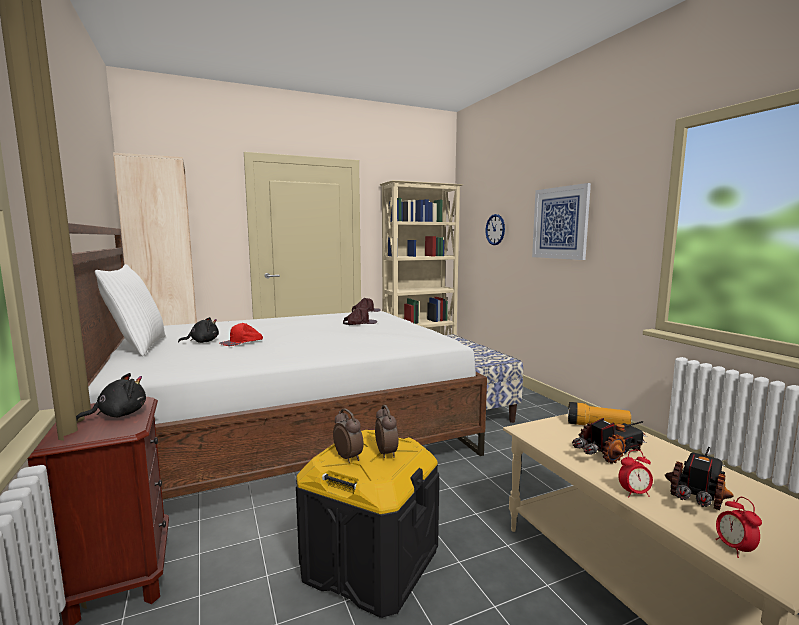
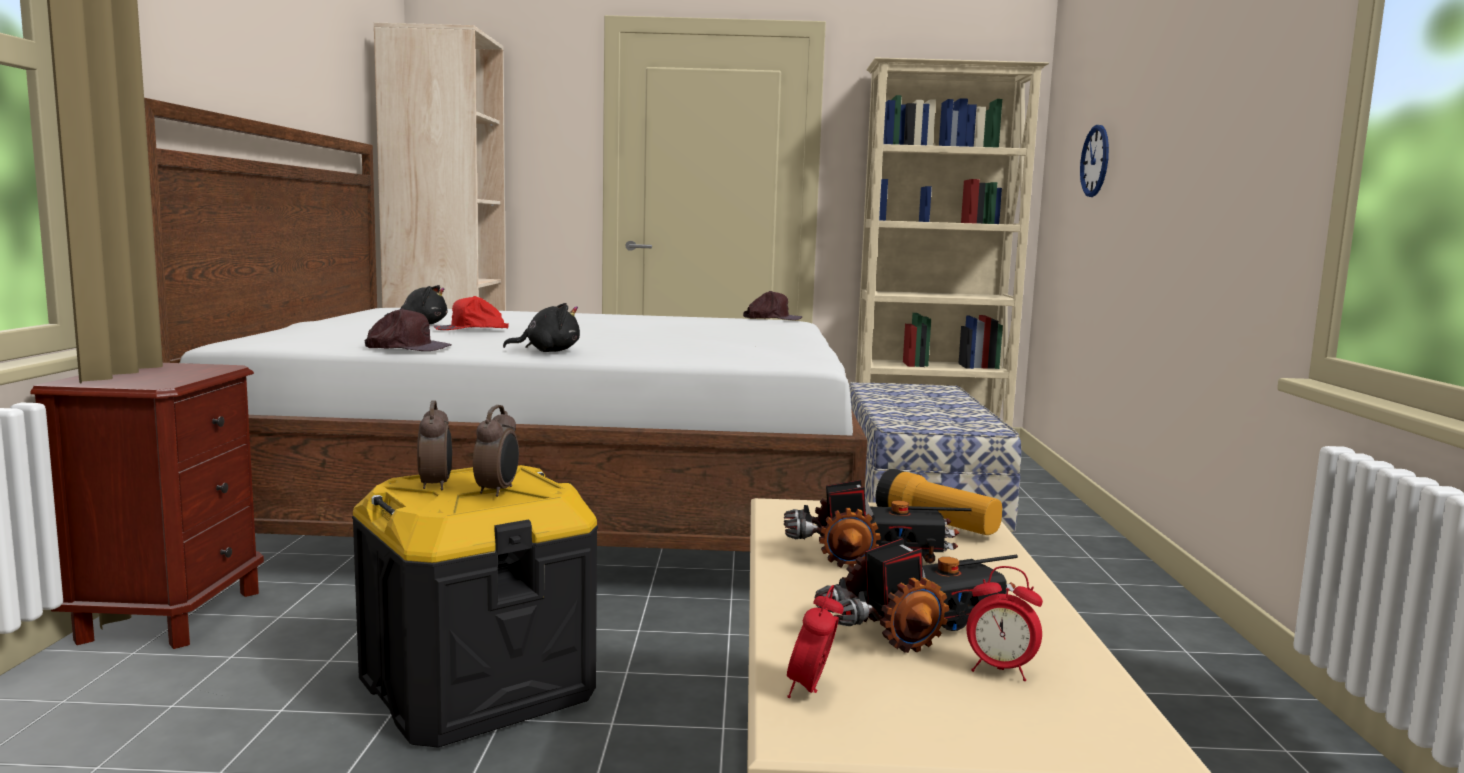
camera: 25 degrees right, 0 degrees up
(119, 415) = (176, 374): black plush toy -> black plush toy (548, 351)
(138, 347) = (329, 321): white pillow -> none
(360, 323) = (716, 328): brown cap -> brown cap (408, 347)
(560, 223) = (1186, 132): picture -> none
(634, 493) = (791, 603): alarm clock -> alarm clock (1000, 670)

